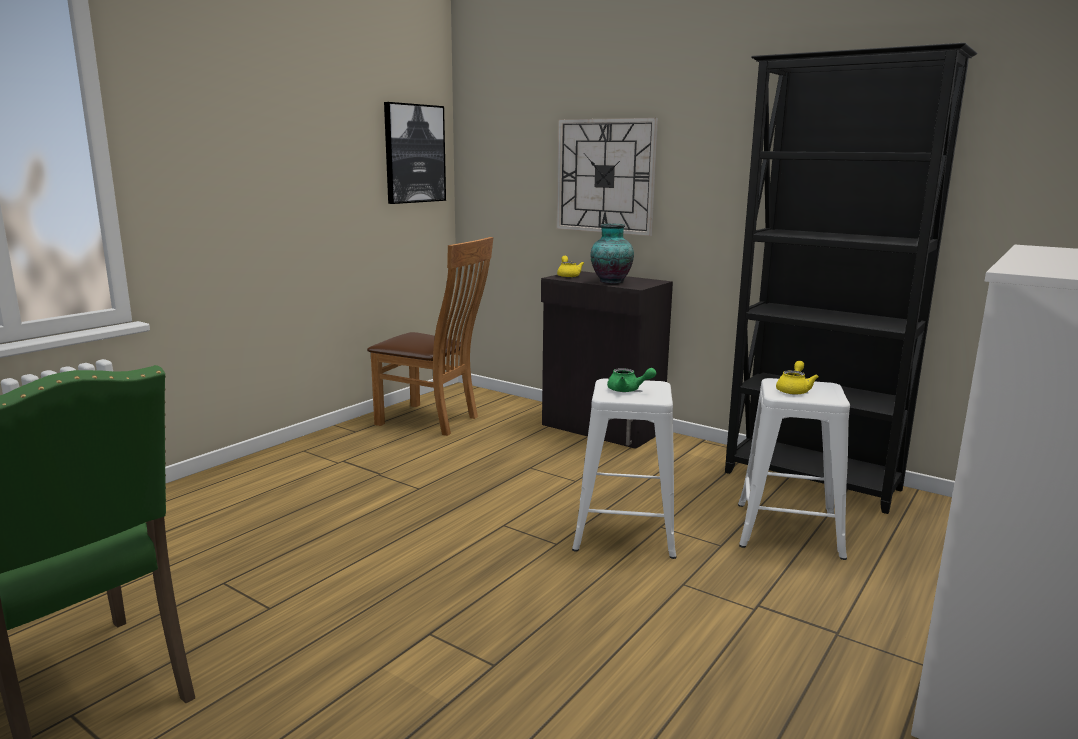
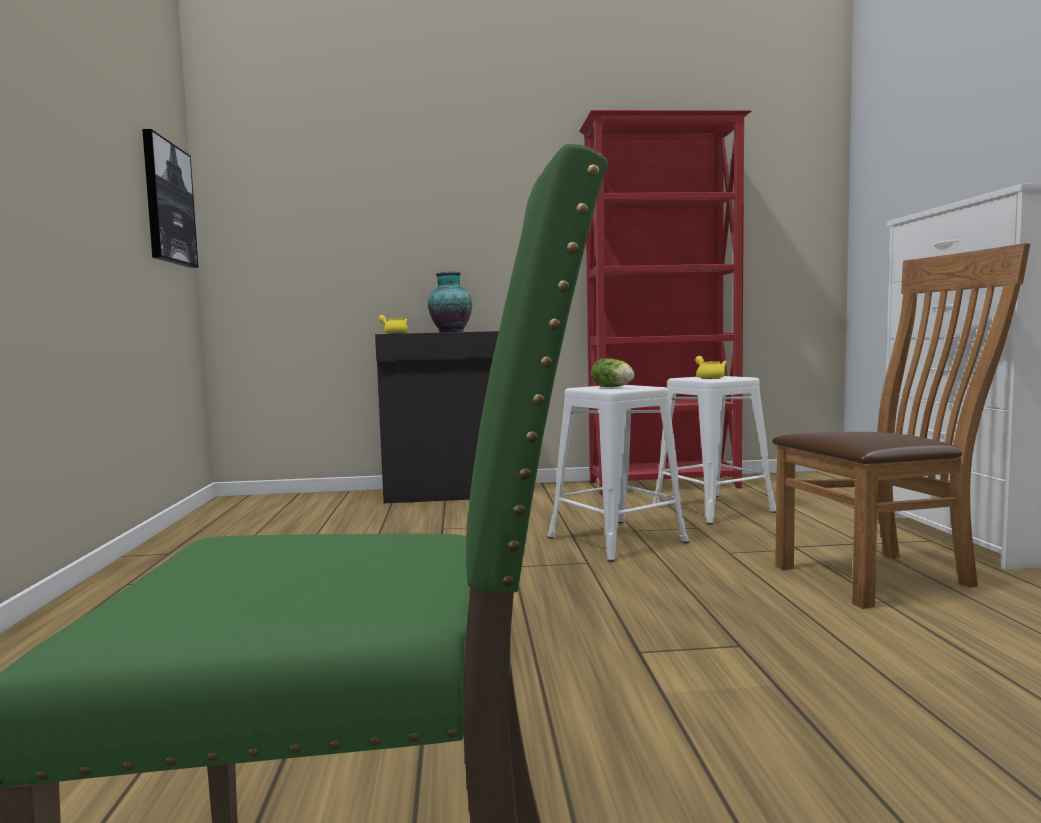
camera: 40 degrees left, 10 degrees down
(433, 421) = (255, 525): brown chair -> brown chair (884, 576)
(605, 176) = (409, 234): wall clock -> none
(628, 390) = (614, 387): green teapot -> lettuce
(812, 482) = (665, 485): black bookcase -> red bookcase

